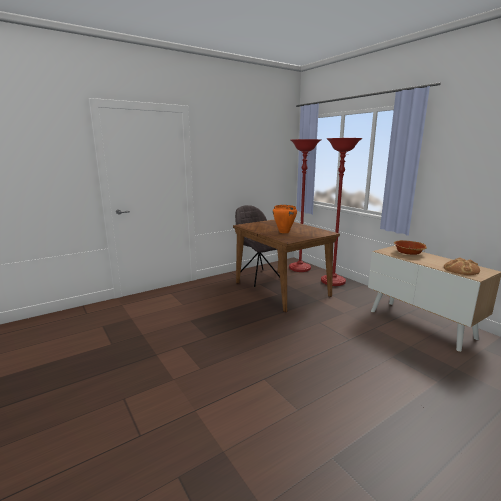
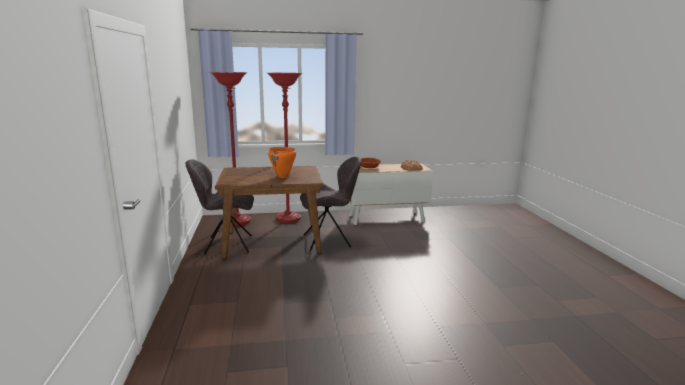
camera: 65 degrees left, 0 degrees up
(314, 309) = (329, 241): none -> grey chair

